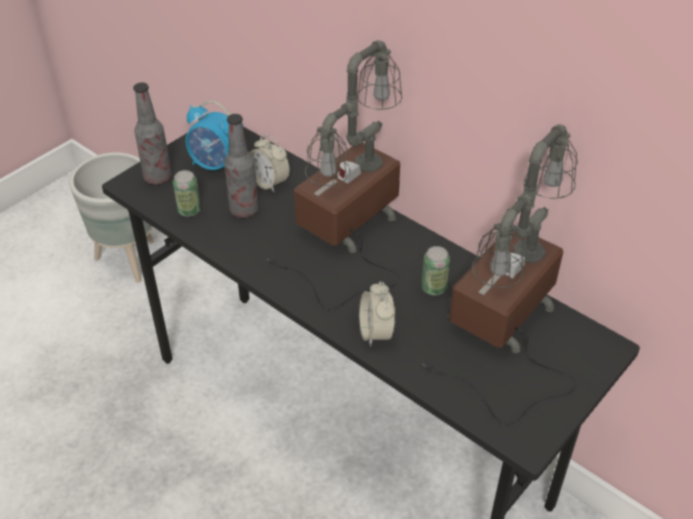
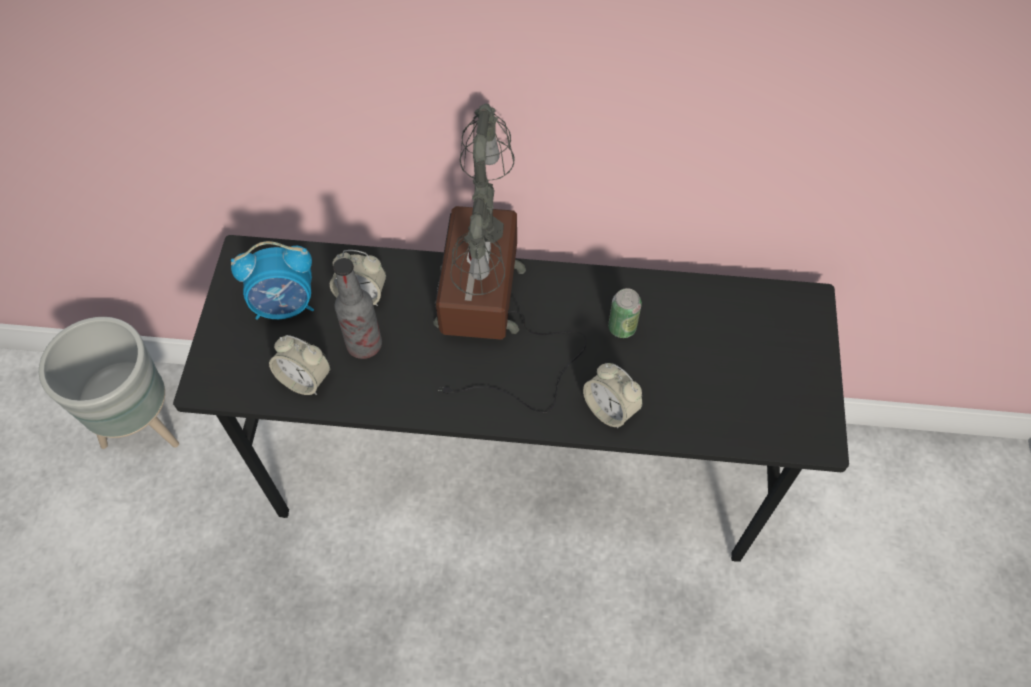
camera: 35 degrees left, 15 degrees up
(158, 177) = (232, 358): bottle -> none
(189, 210) = (305, 379): can -> alarm clock
(503, 329) = (714, 335): table lamp -> none

